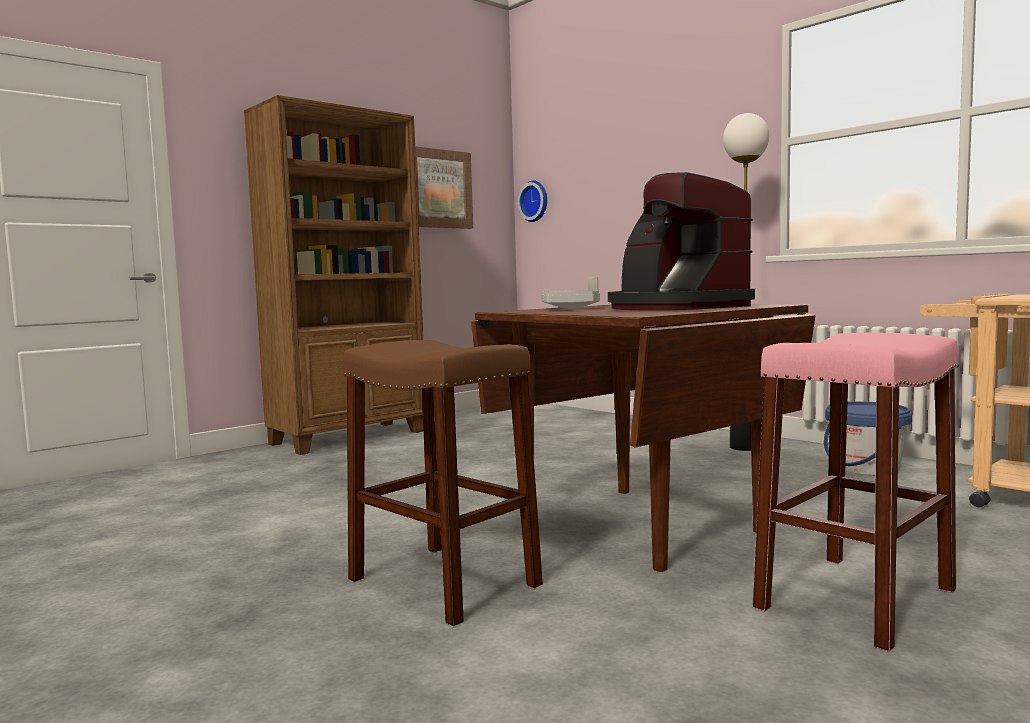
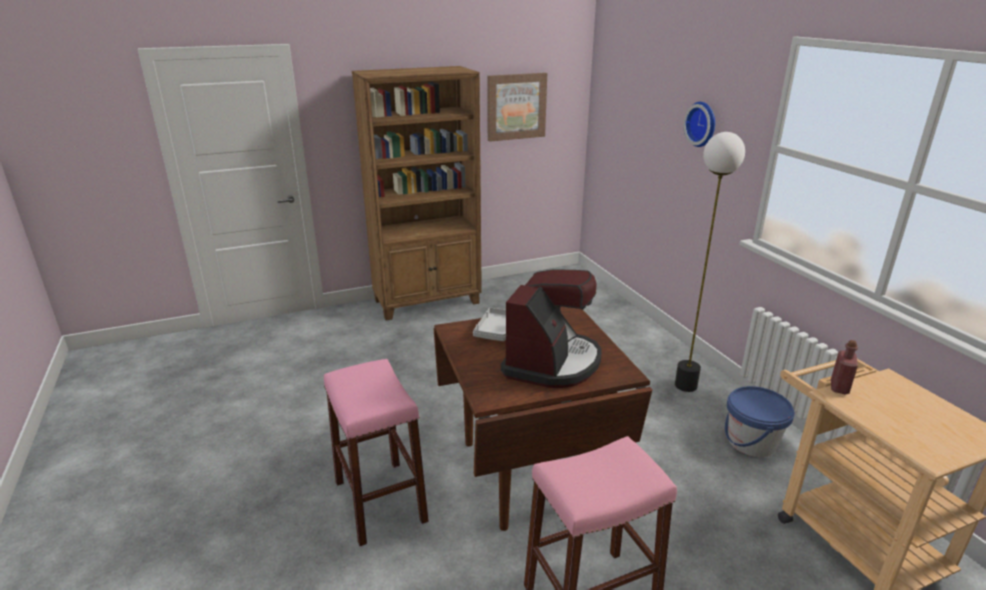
camera: 20 degrees right, 20 degrees up
(443, 582) = (380, 501): brown stool -> pink stool
(535, 201) = (601, 114): wall clock -> wall clock (702, 124)
(674, 308) = (552, 362): coffee machine -> coffee machine turned 150 degrees counterclockwise
(1000, 295) = (839, 387): none -> red bottle

